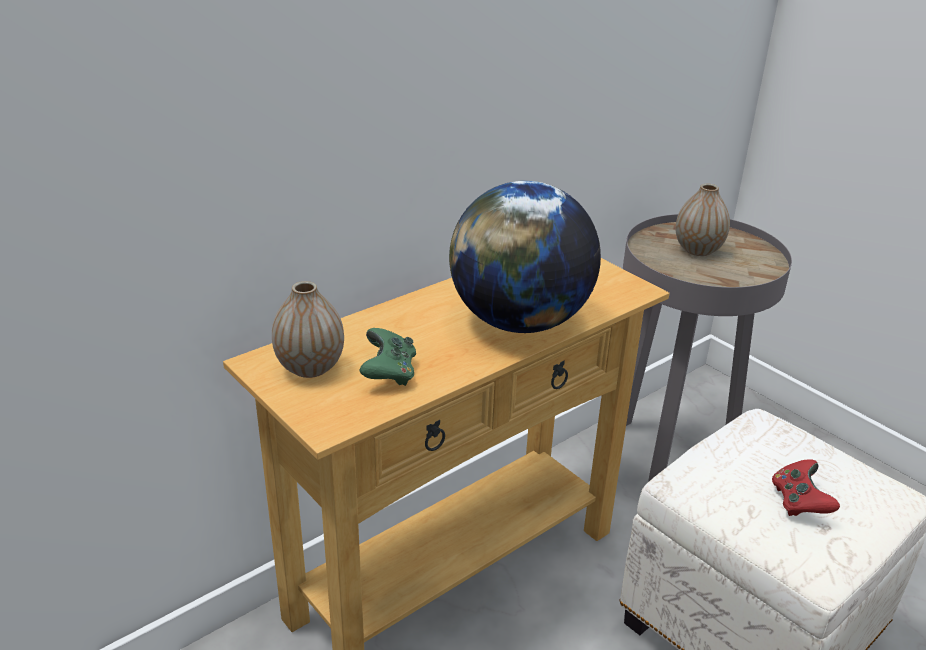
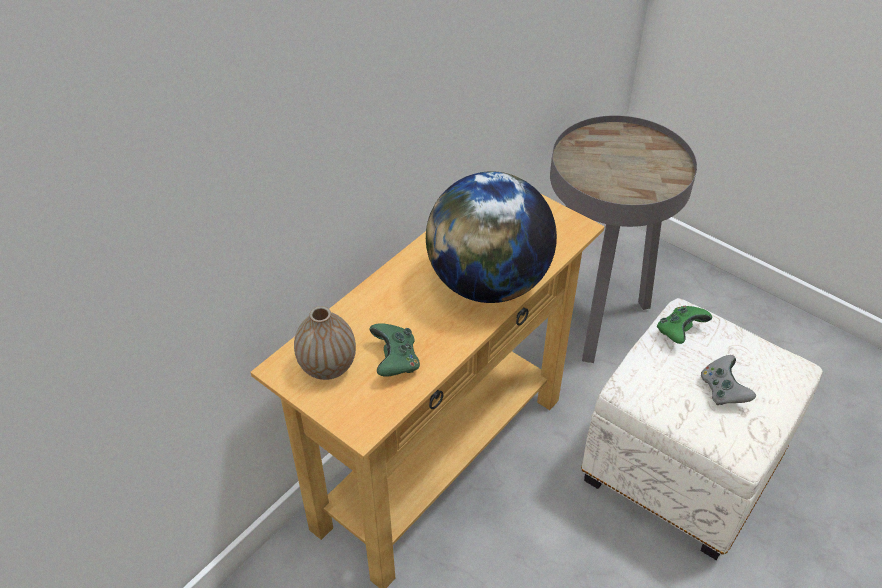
camera: 10 degrees left, 15 degrees up
(698, 250) = (614, 158): vase -> none
(753, 437) = (679, 331): none -> green game controller
(799, 502) = (722, 390): red game controller -> grey game controller

